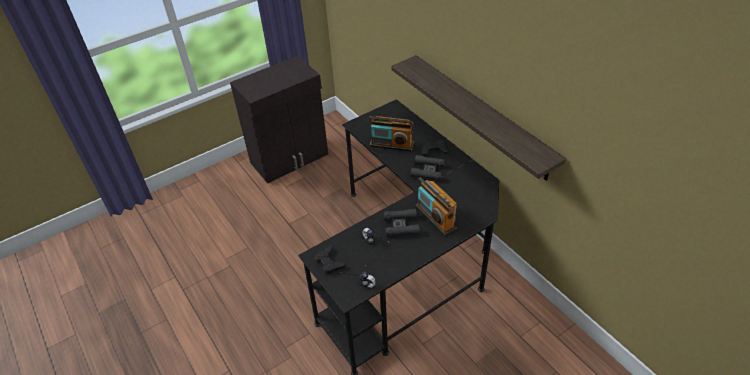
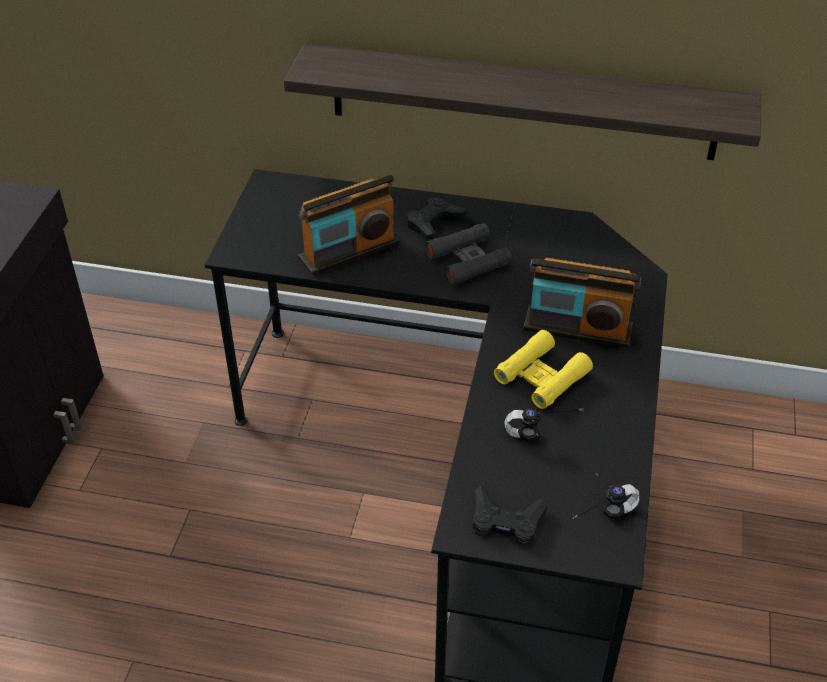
camera: 45 degrees left, 0 degrees up
(401, 225) = (542, 376): black binoculars -> yellow binoculars

